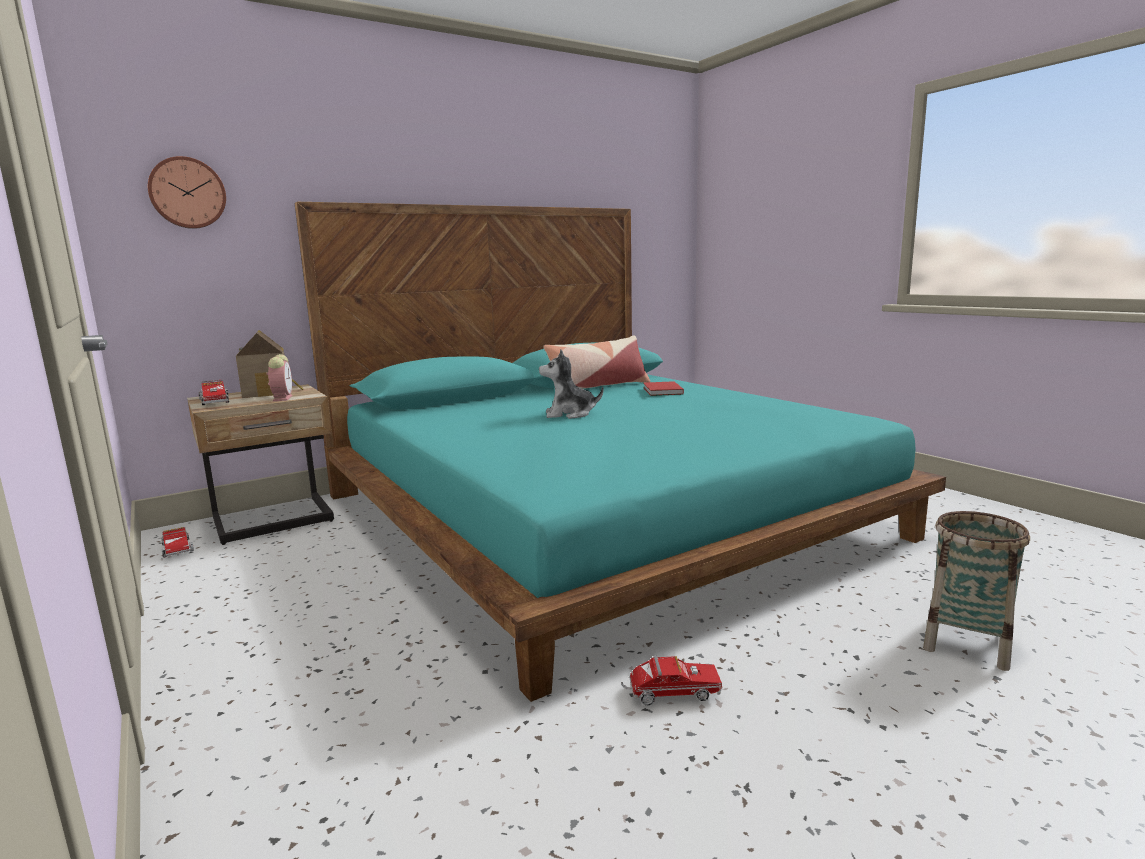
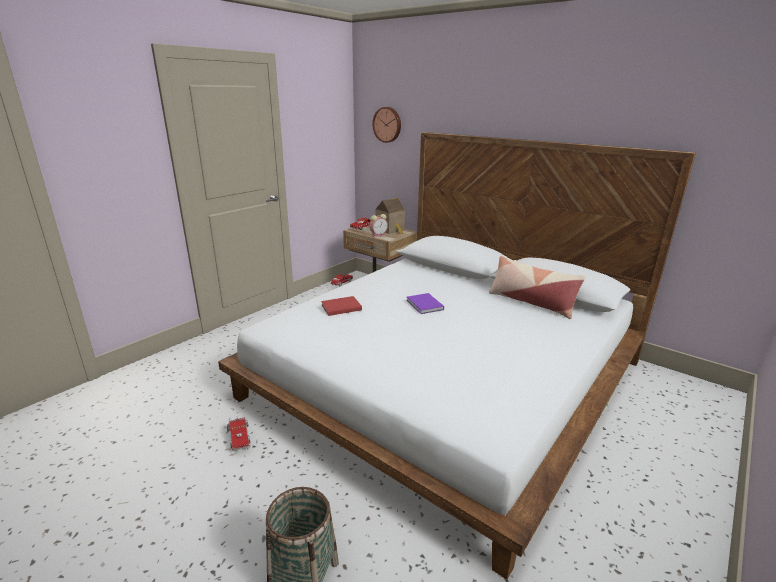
camera: 70 degrees right, 10 degrees up
(569, 414) = (424, 305): plush toy -> purple book
(597, 515) = (445, 378): turquoise bed -> white bed
(662, 391) = (532, 327): red book -> red book (340, 307)

